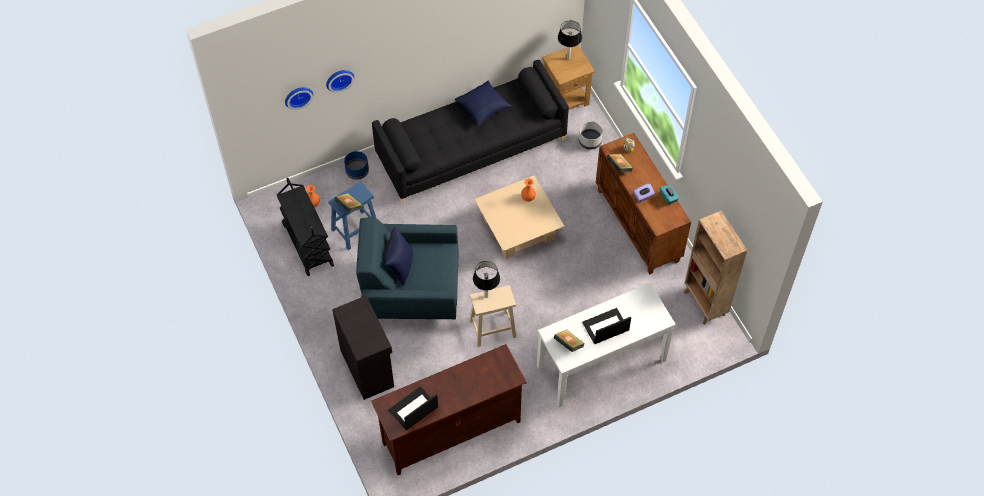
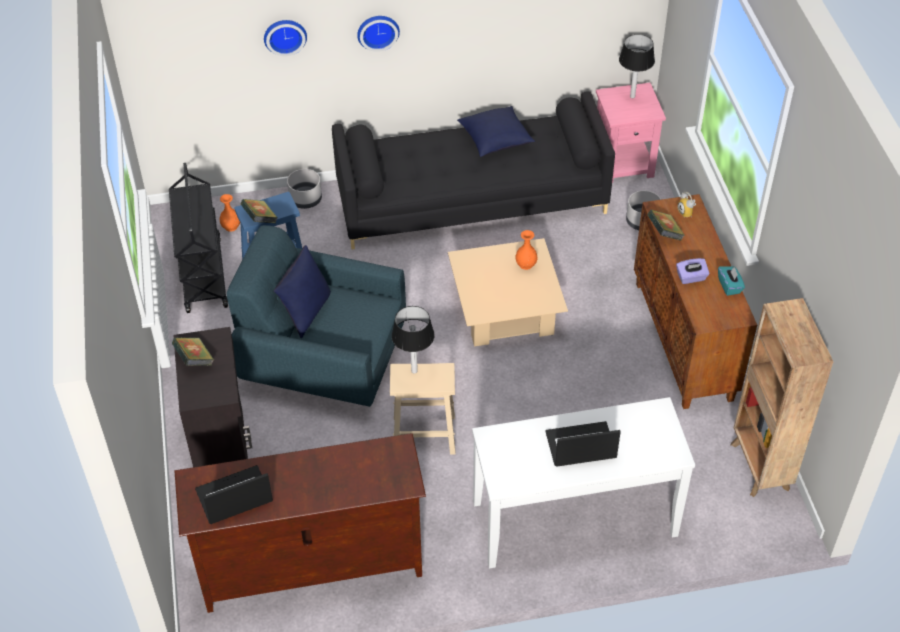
camera: 15 degrees right, 10 degrees down
(298, 96) = (221, 47): wall clock -> wall clock (377, 31)
(357, 171) = (306, 199): blue planter -> grey planter
(566, 98) = (624, 164): brown side table -> pink side table
(568, 344) = (514, 459): book -> book (194, 360)

